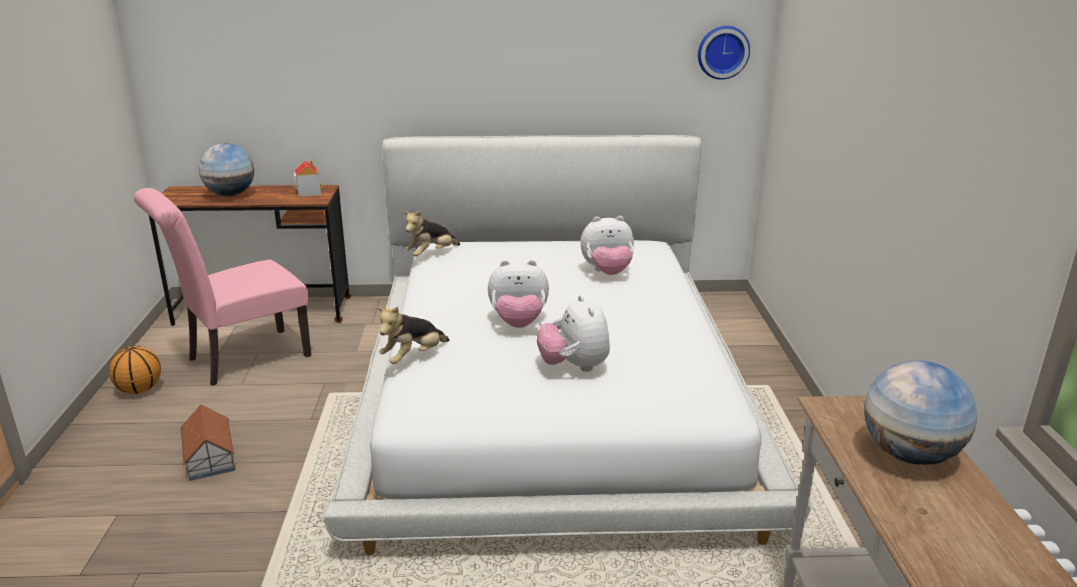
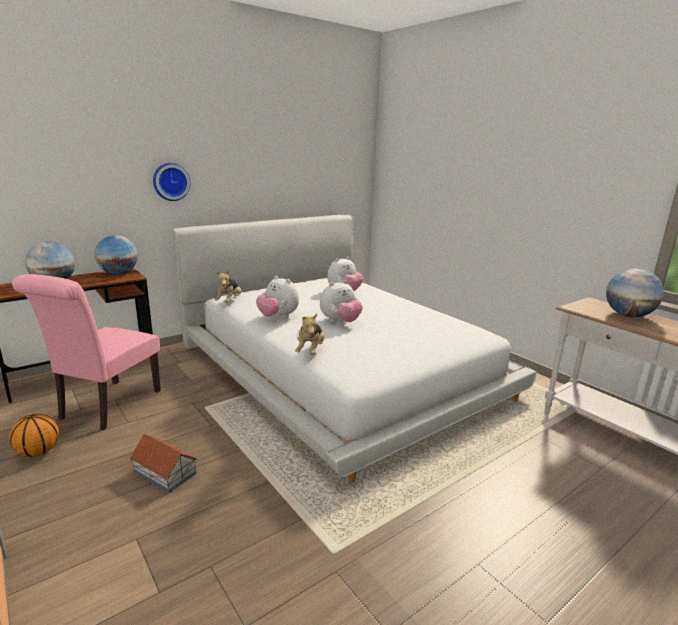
camera: 35 degrees left, 5 degrees down
(309, 192) = (118, 274): toy house -> globe
(574, 366) = (401, 333): plush toy -> plush toy (278, 317)
(722, 52) = (352, 167): wall clock -> wall clock (170, 181)

